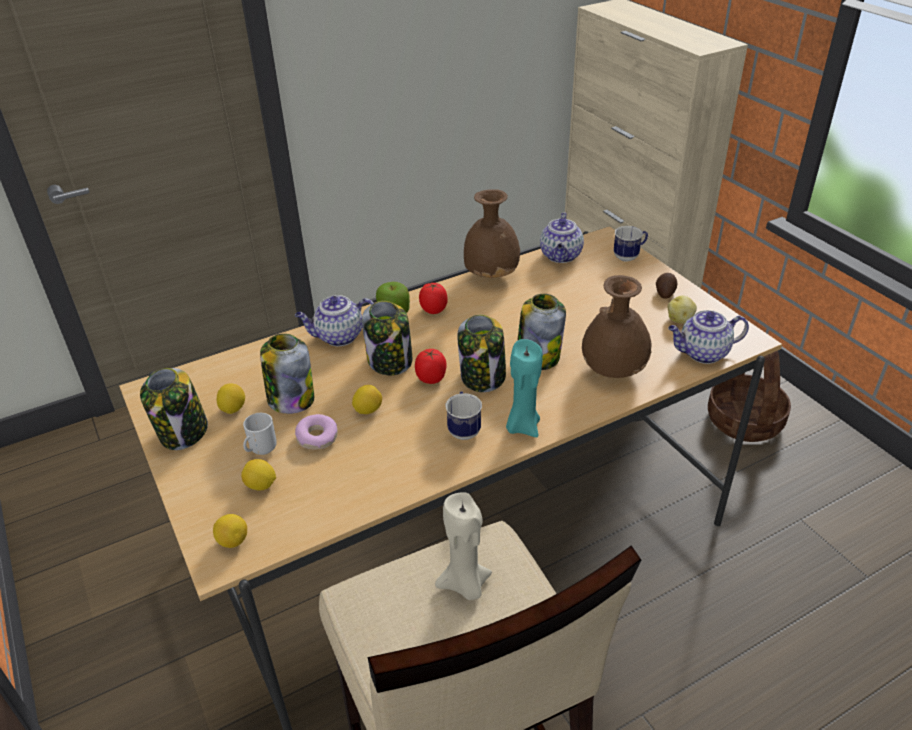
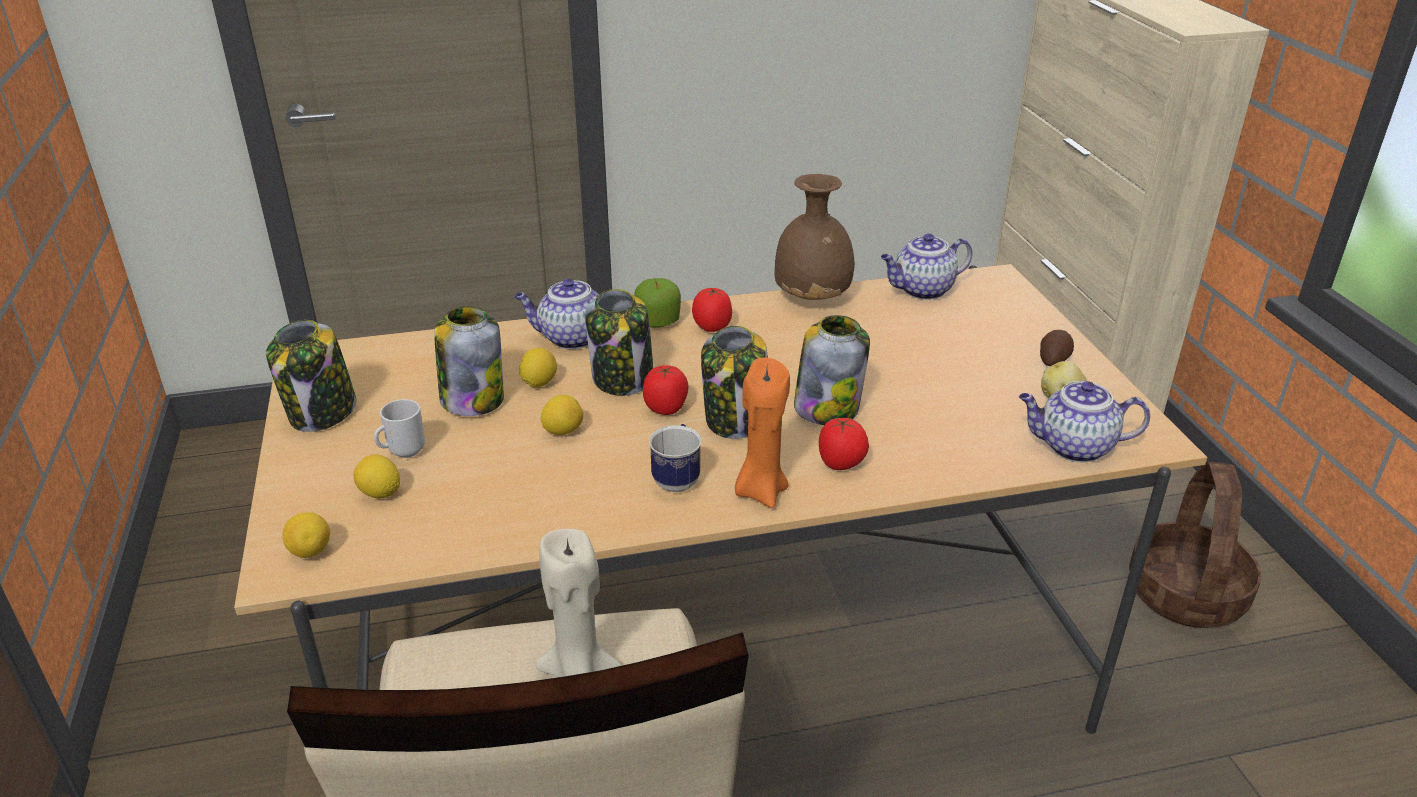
camera: 15 degrees right, 5 degrees down
(233, 408) = (396, 397): lemon -> lemon (539, 383)
(317, 437) = (480, 451): donut -> none
(522, 426) = (760, 491): turquoise candle -> orange candle
(561, 256) = (922, 290): teapot -> teapot turned 45 degrees clockwise
(565, 395) = (841, 464): none -> tomato
(613, 370) = (927, 444): brown vase -> none
(629, 256) = (1022, 305): mug -> none

